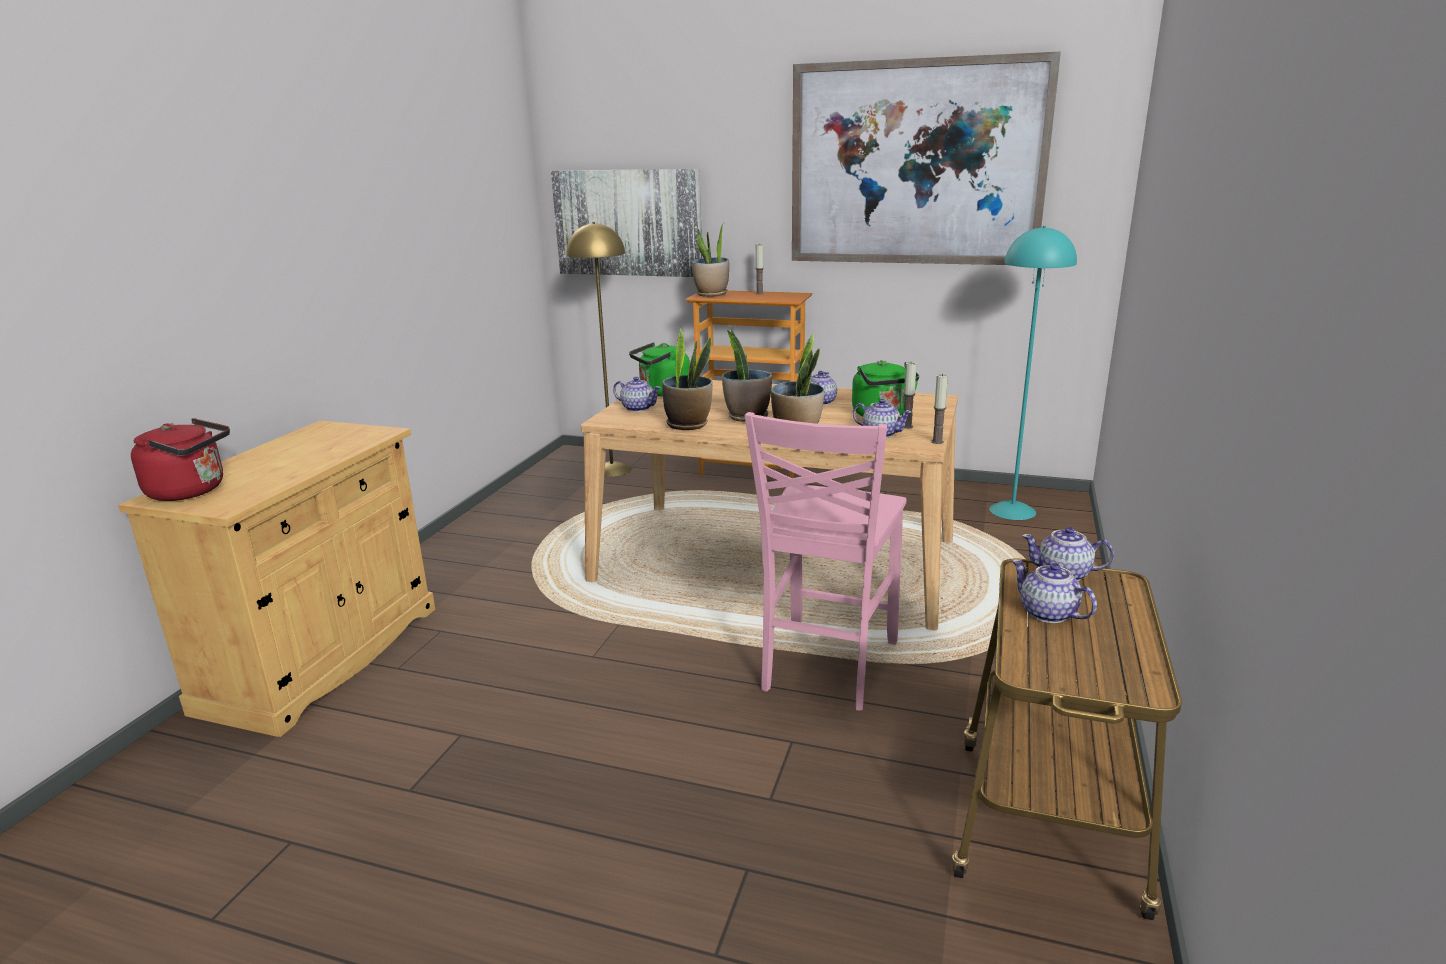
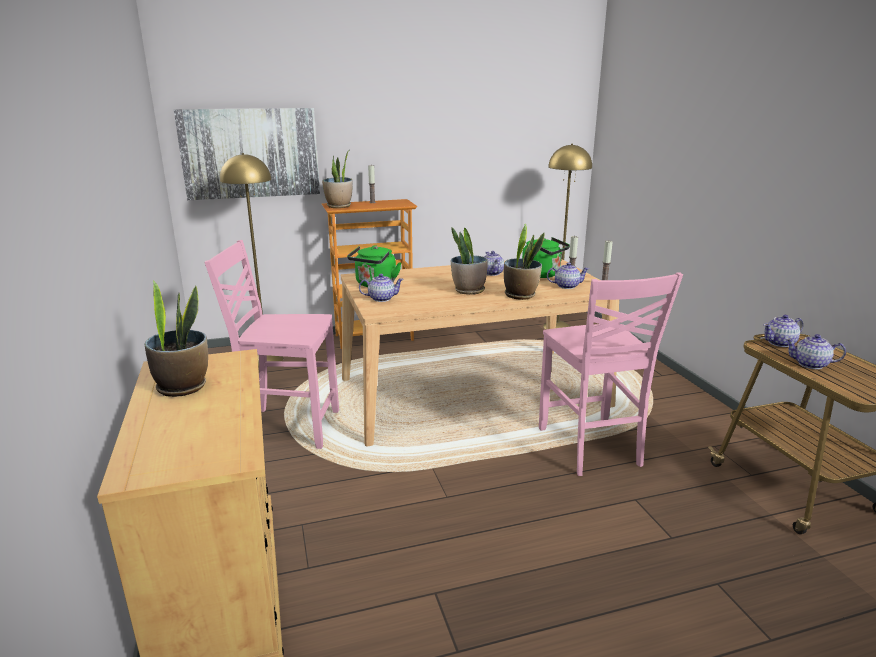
camera: 35 degrees left, 0 degrees up
(192, 491) = (161, 457): red kettle -> none
(545, 540) = (288, 426): none -> pink chair
(688, 424) = (441, 303): potted plant -> potted plant (183, 386)
(916, 164) = (473, 104): picture -> none
(1012, 510) = (557, 326): turquoise floor lamp -> yellow floor lamp

